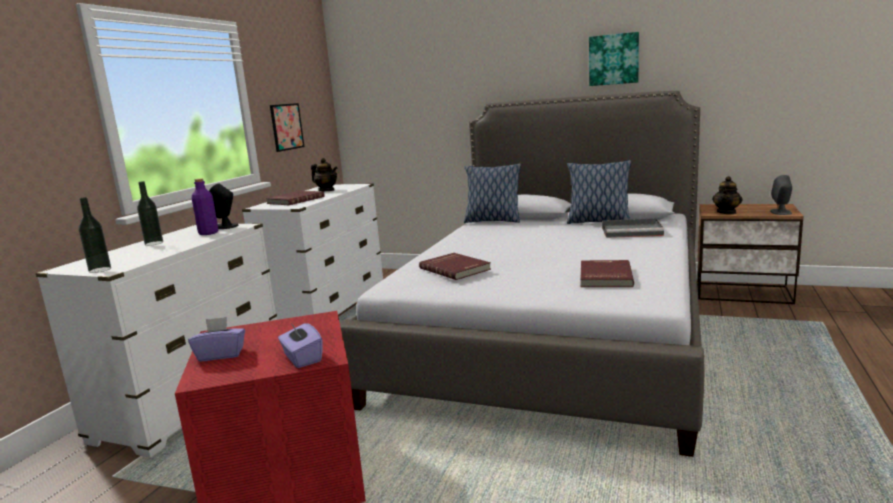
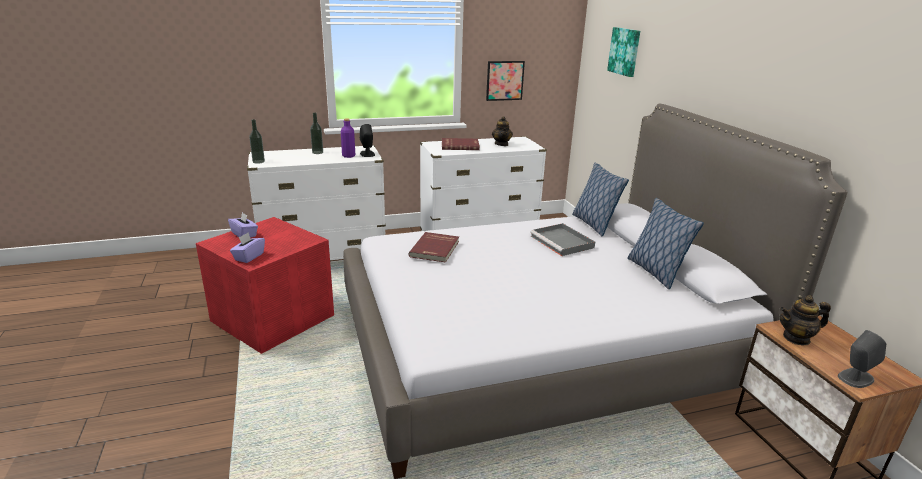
camera: 50 degrees right, 10 degrees up
(604, 276) = (475, 314): red book -> none
(613, 59) = (788, 92): picture -> picture (625, 51)
(632, 231) = (641, 297): grey tray -> grey tray (563, 242)

